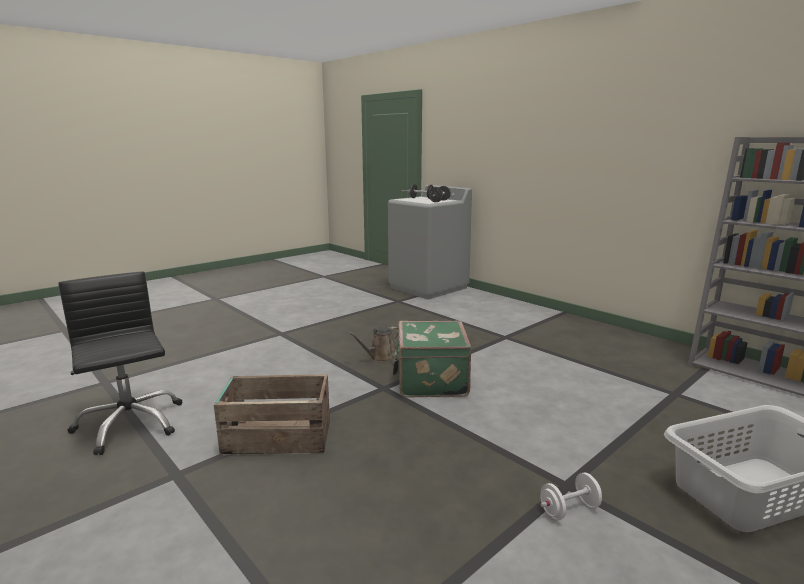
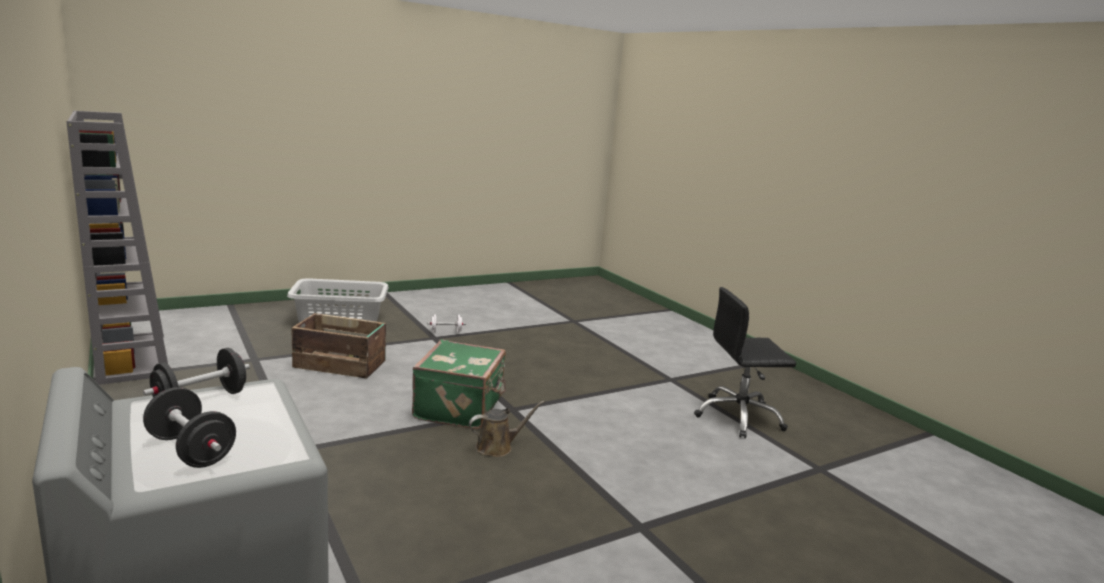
camera: 170 degrees left, 0 degrees up
(129, 424) = (738, 417): black office chair -> black office chair turned 105 degrees clockwise
(276, 436) = (610, 388): crate -> crate (341, 365)

